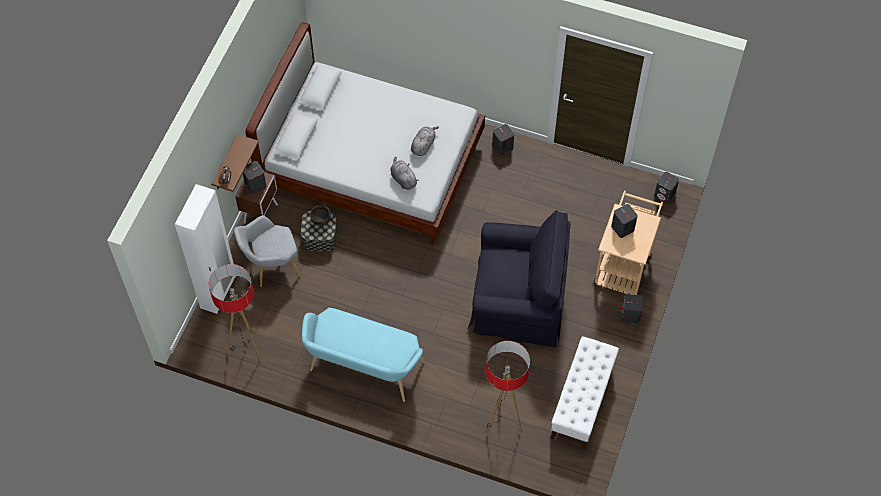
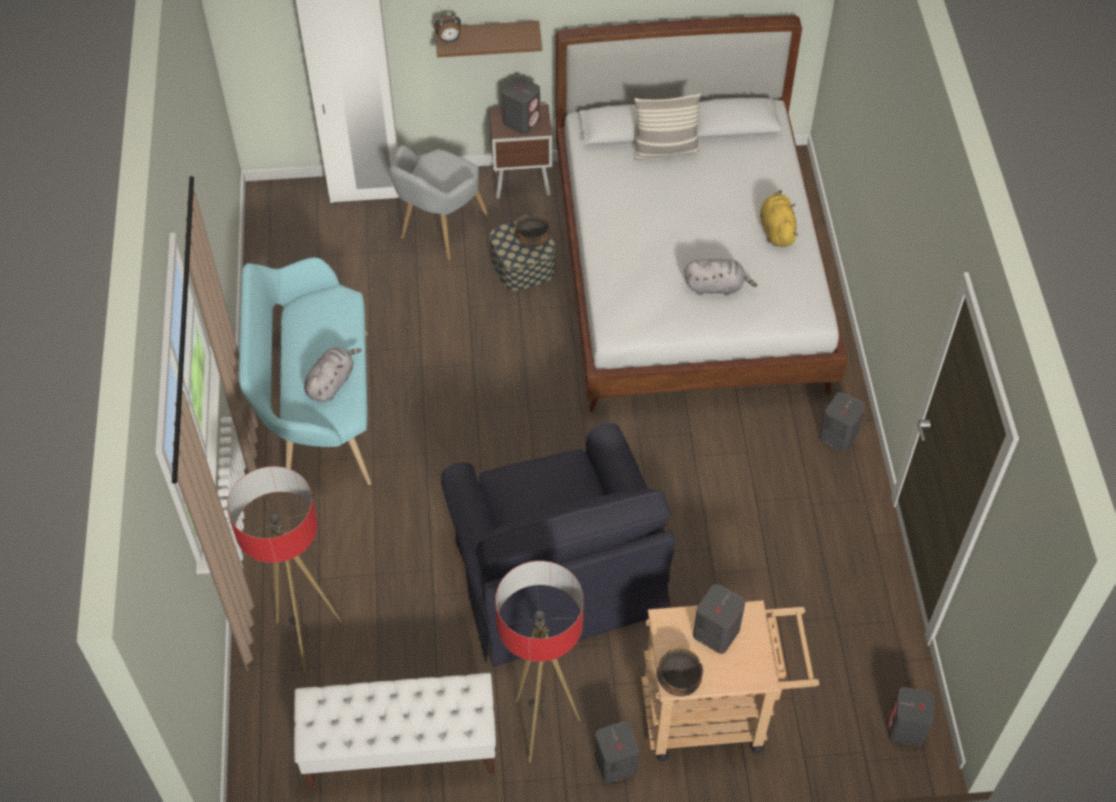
camera: 65 degrees right, 5 degrees down
(246, 349) = (288, 258): floor lamp -> floor lamp (542, 727)
(271, 267) = (439, 231): grey armchair -> grey armchair turned 105 degrees counterclockwise
(321, 127) = (665, 151): none -> pillow
(402, 104) = (776, 230): none -> yellow plush toy
(403, 179) = (633, 284): grey plush toy -> grey plush toy (331, 383)
(640, 253) = (678, 681): none -> bowl

